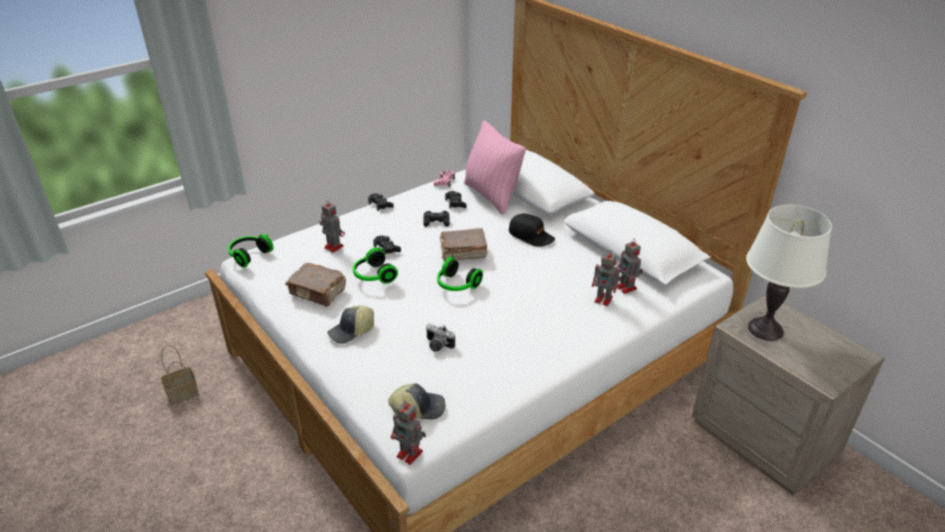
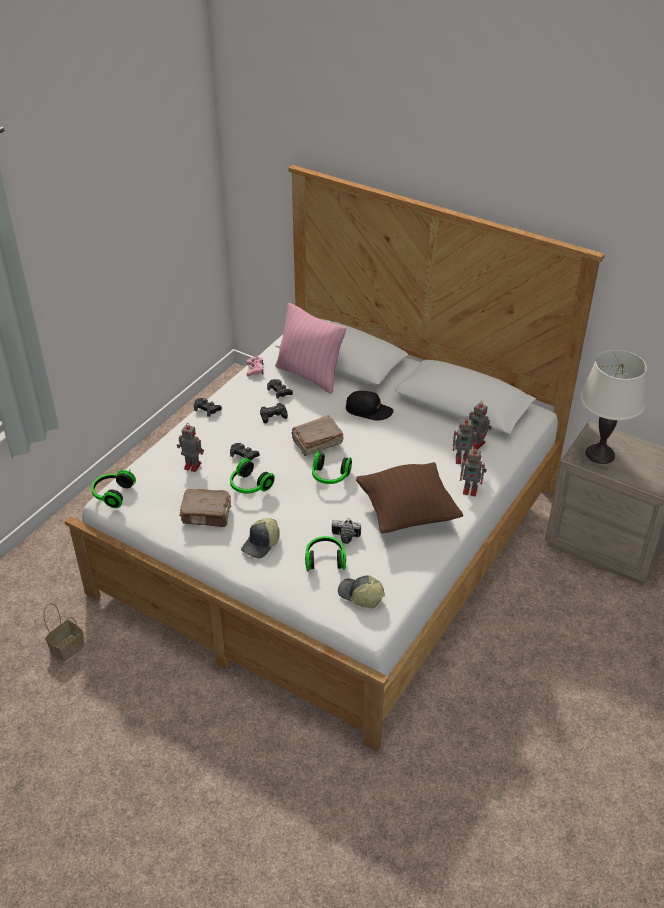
camera: 20 degrees left, 5 degrees up
(404, 361) = (325, 559): none -> headphones
(410, 454) = (376, 635): toy robot -> toy robot (471, 490)
(418, 408) = (360, 596): cap -> cap turned 120 degrees counterclockwise
(516, 338) = (407, 513): none -> brown pillow

